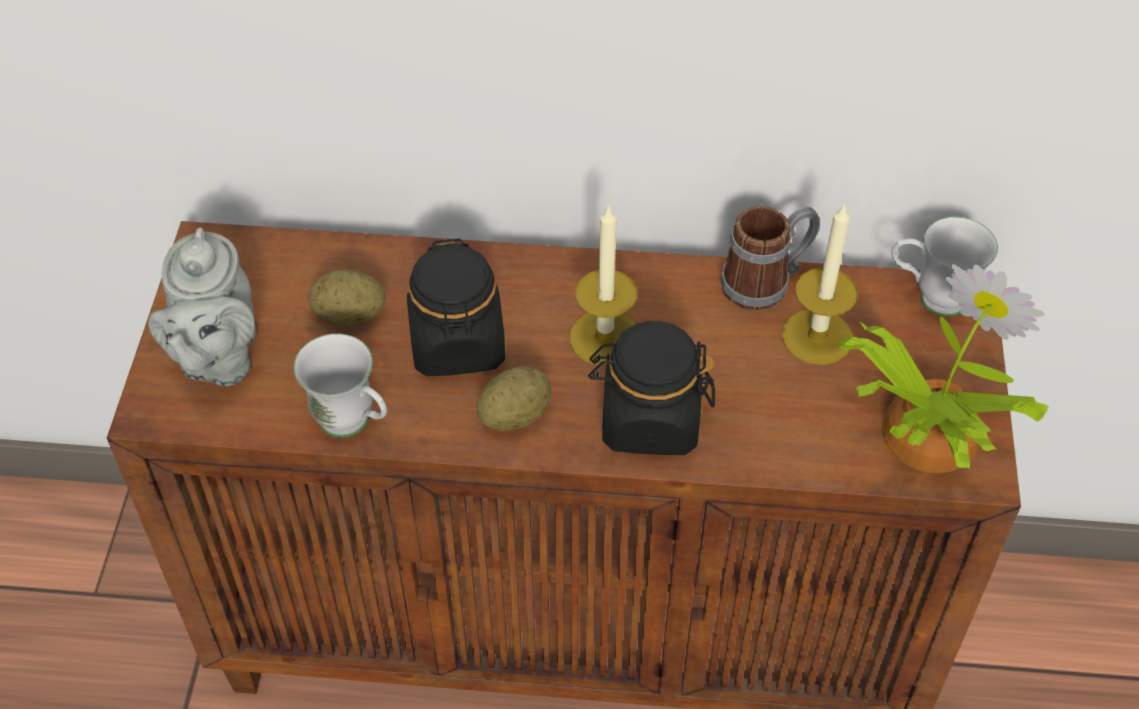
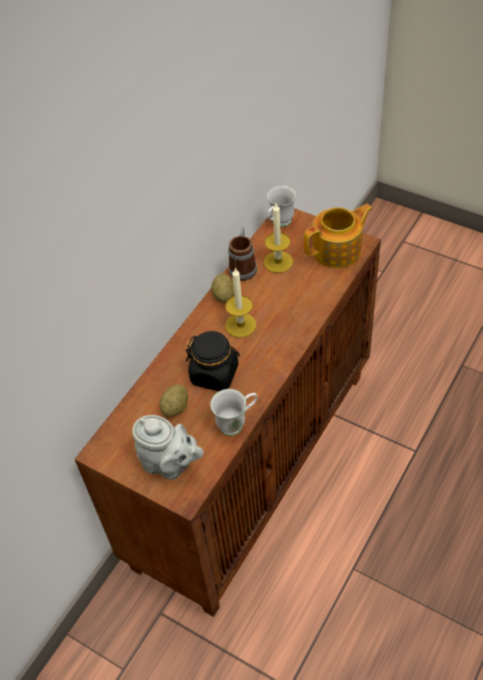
camera: 60 degrees left, 0 degrees up
(515, 416) = (263, 367): potato -> potato (224, 296)
(649, 420) = (289, 325): black jar -> none
(924, 433) = (338, 250): potted plant -> teapot

